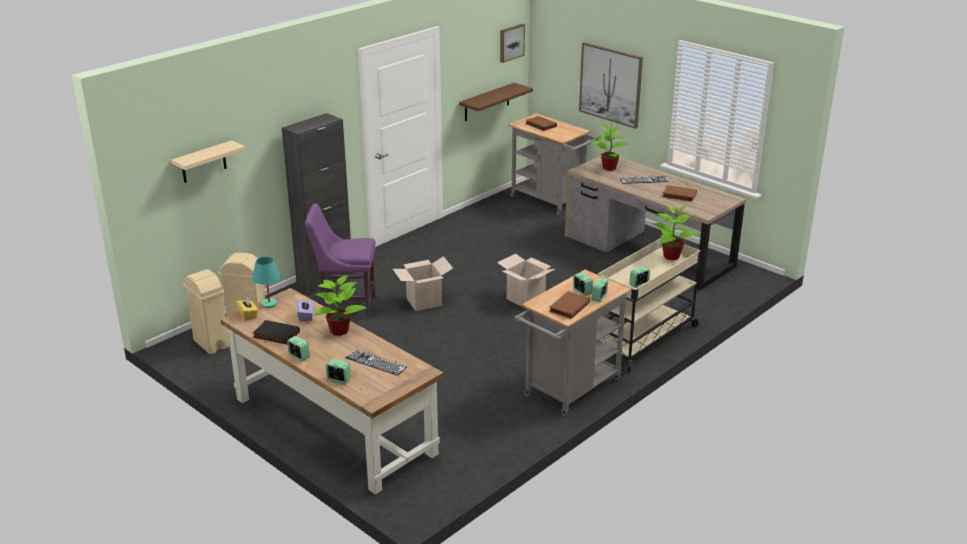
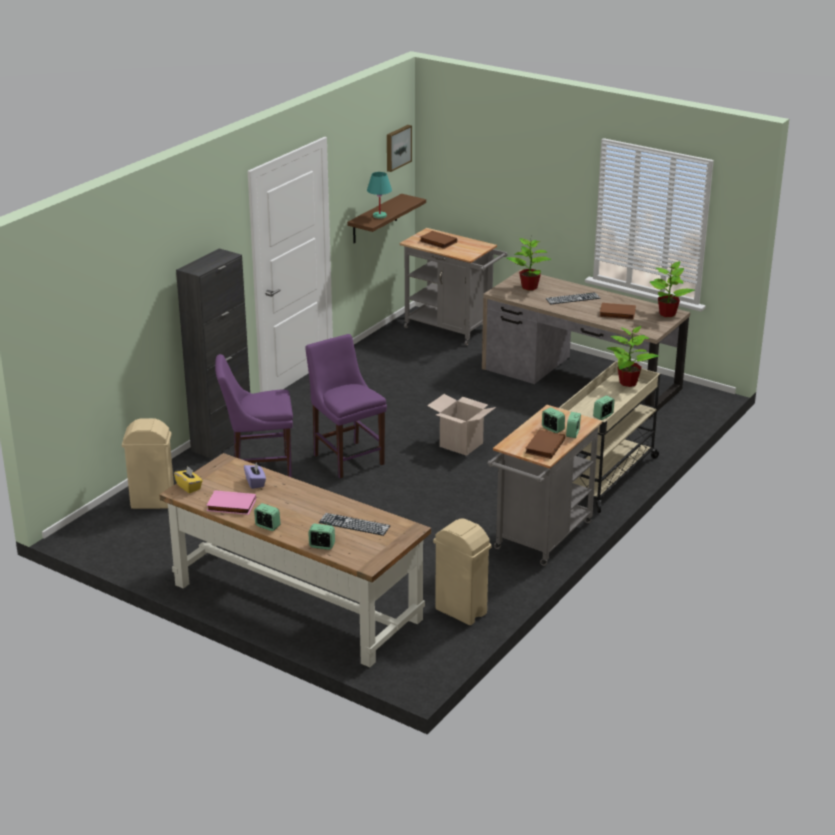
camera: 10 degrees left, 0 degrees up
(203, 162) = (99, 317): beige shelf -> none
(211, 344) = (119, 527): beige trash can -> beige trash can (461, 611)
(269, 304) = (207, 473): turquoise table lamp -> turquoise table lamp (379, 216)
(275, 335) = (231, 506): black book -> pink book
(340, 330) = (300, 494): potted plant -> potted plant (667, 313)
(424, 302) = (347, 458): cardboard box -> purple chair
(610, 84) = (520, 191): picture -> none

